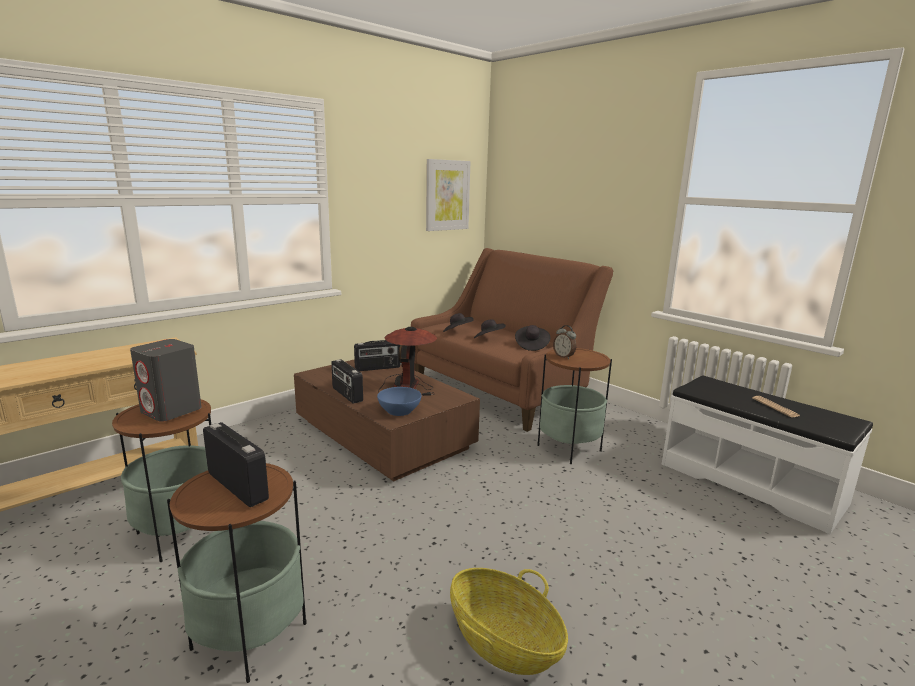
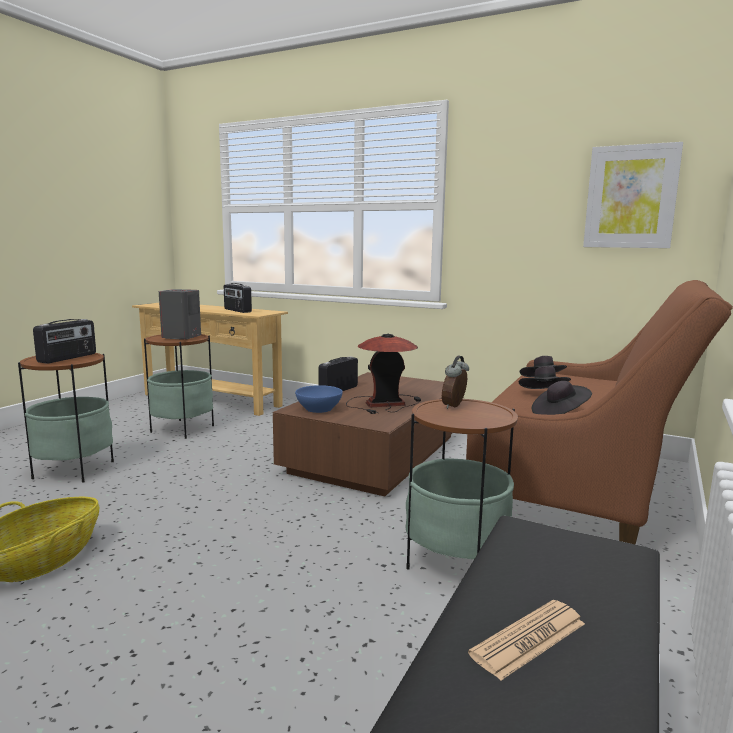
camera: 70 degrees right, 5 degrees down
(377, 368) = (419, 389): radio -> radio (237, 310)

